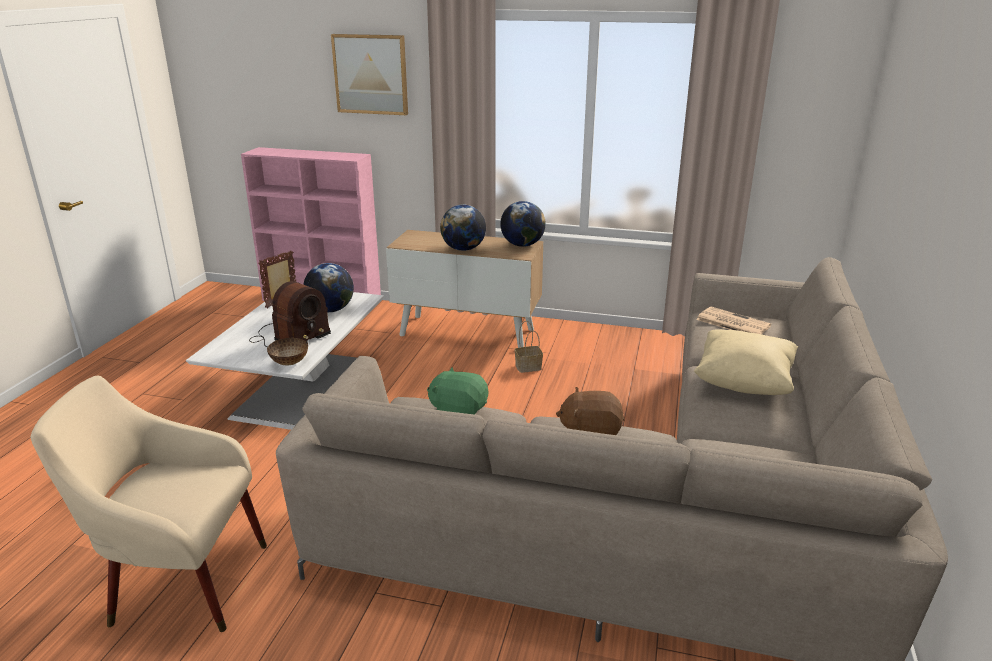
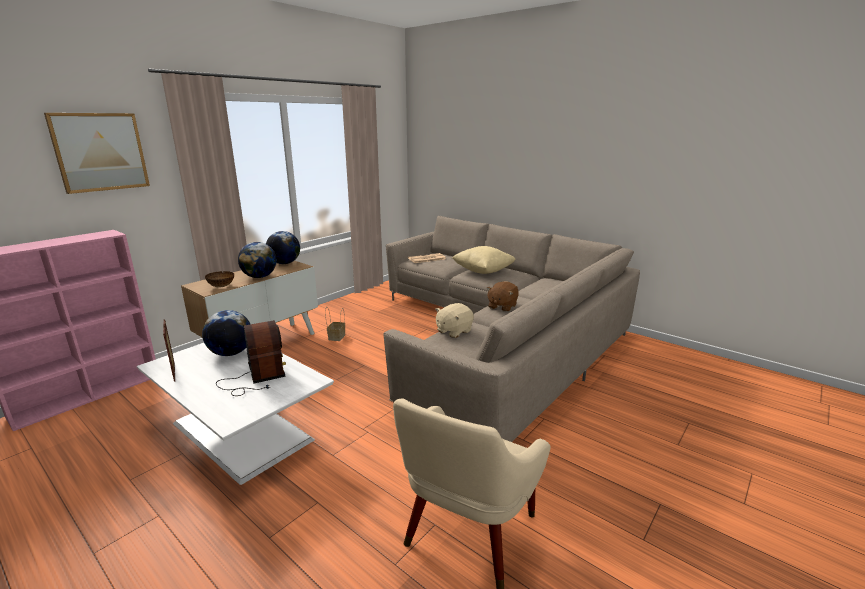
camera: 65 degrees left, 5 degrees down
(289, 363) = (305, 382): bowl -> bowl (221, 286)
(458, 411) = (453, 331): green plush toy -> beige plush toy

